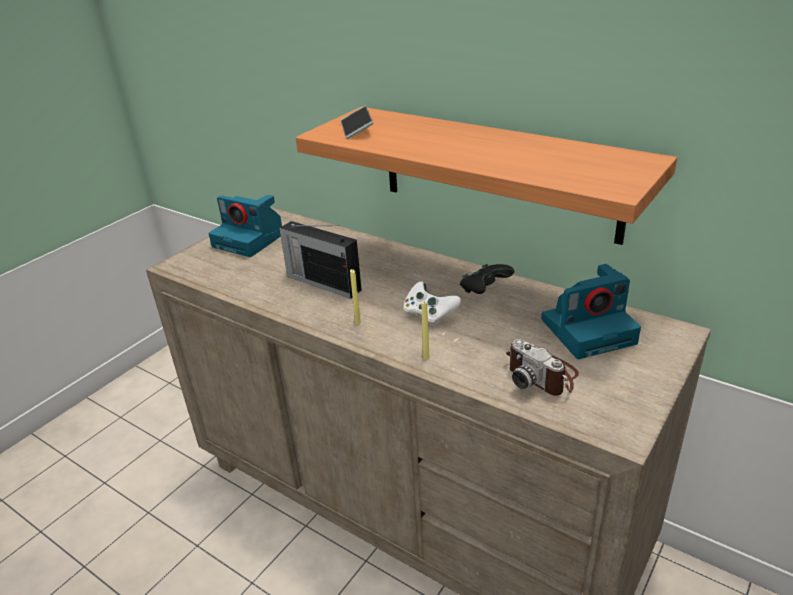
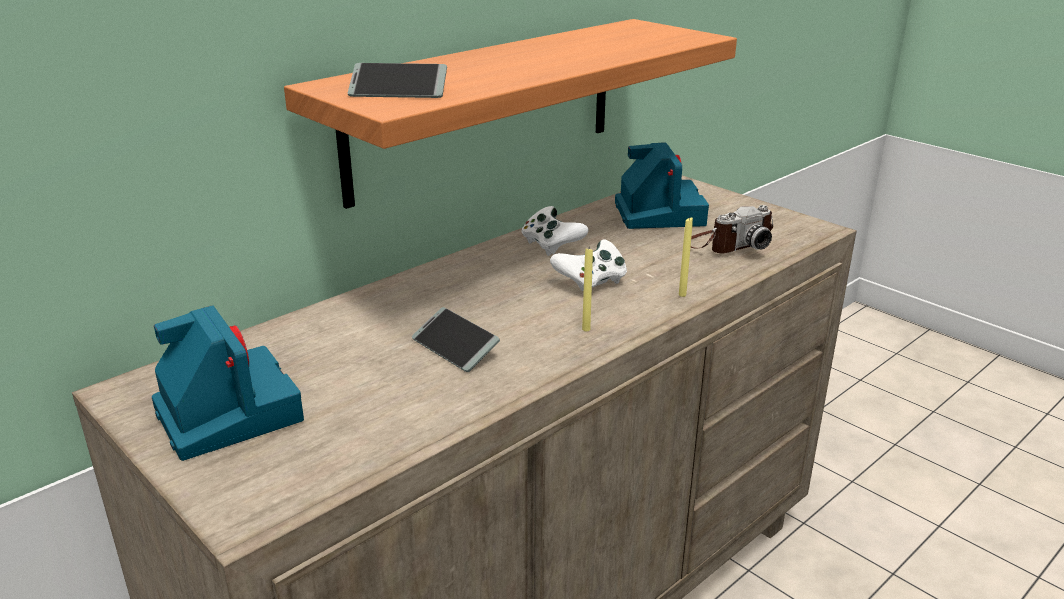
camera: 80 degrees left, 5 degrees down
(251, 240) = (225, 412): camera -> camera turned 75 degrees counterclockwise
(322, 282) = (455, 348): radio -> phone
(484, 290) = (551, 245): black game controller -> white game controller

